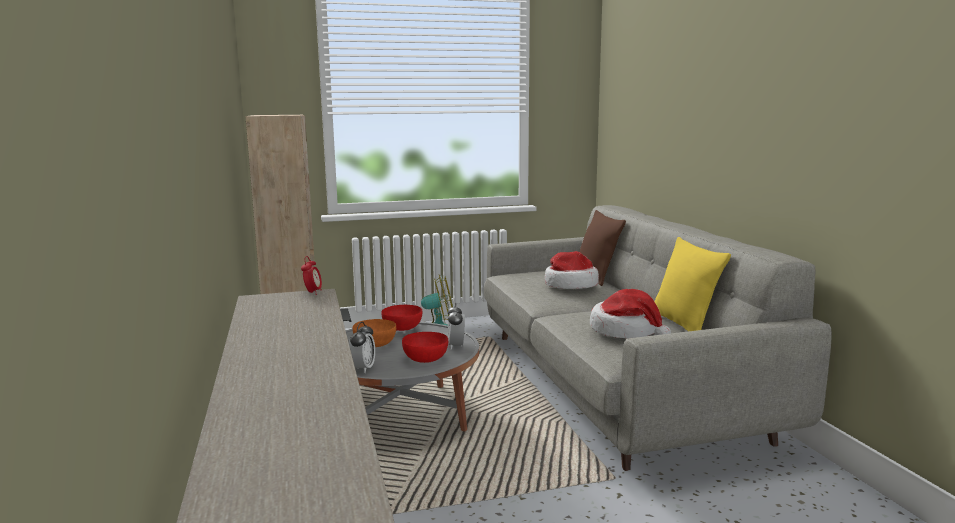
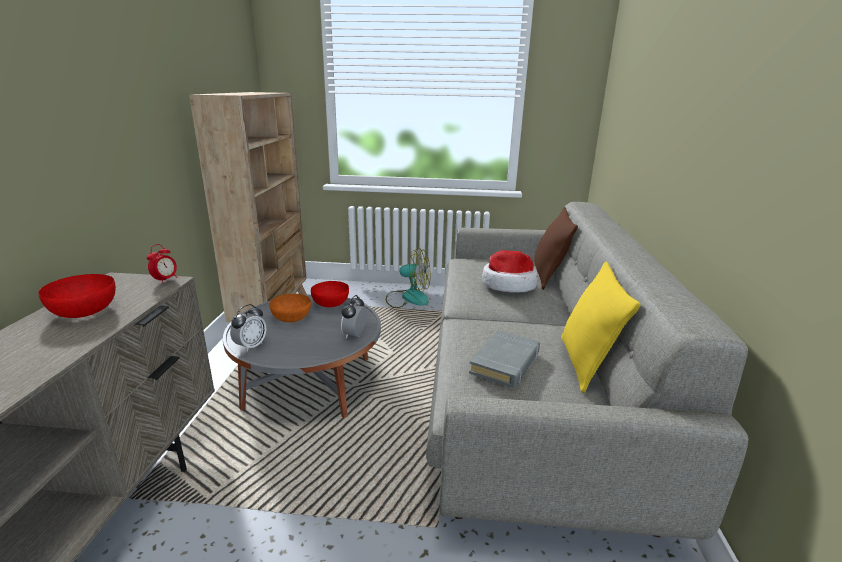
camera: 20 degrees right, 10 degrees up
(425, 358) = (313, 345): red bowl -> red bowl (85, 311)
(626, 331) = (505, 363): hat -> grey book

